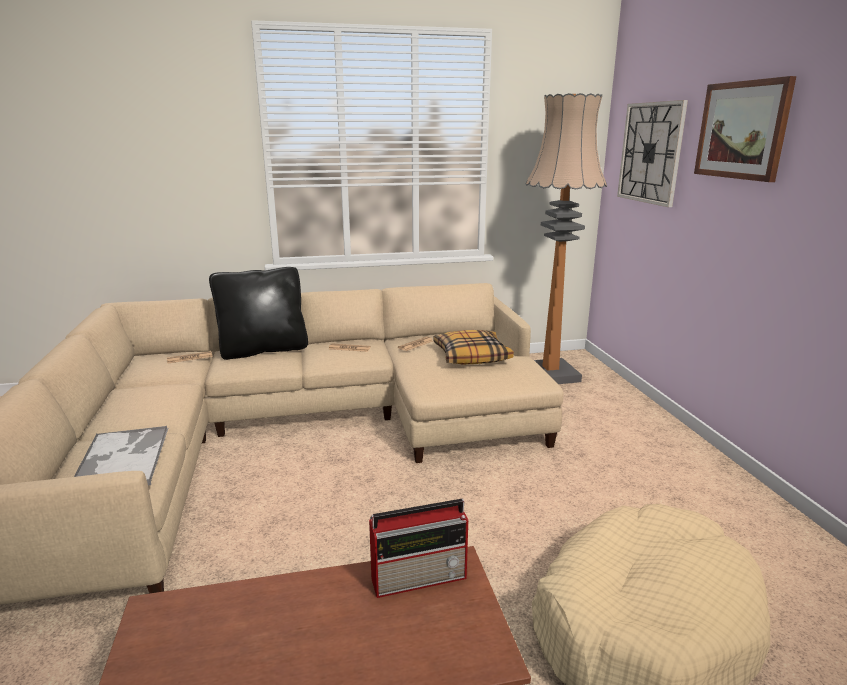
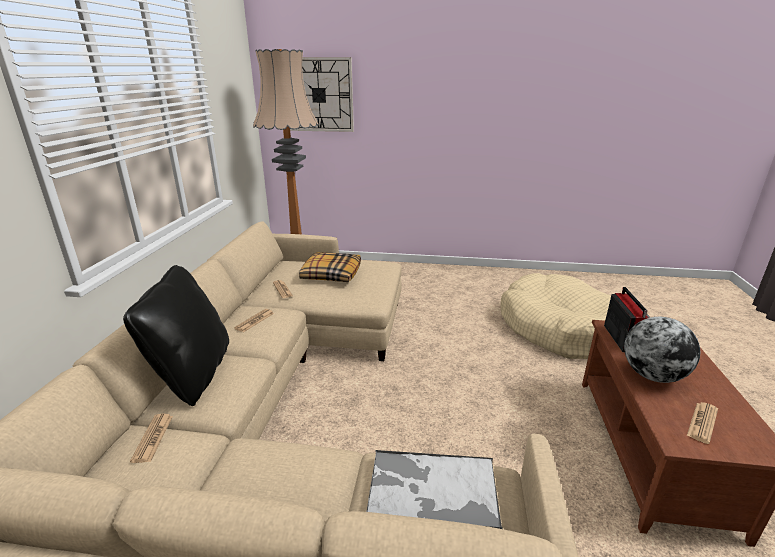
camera: 70 degrees left, 5 degrees up
(191, 647) = (702, 422): none -> newspaper
(311, 604) = (652, 375): none -> globe
(742, 130) = (407, 78): picture -> none

